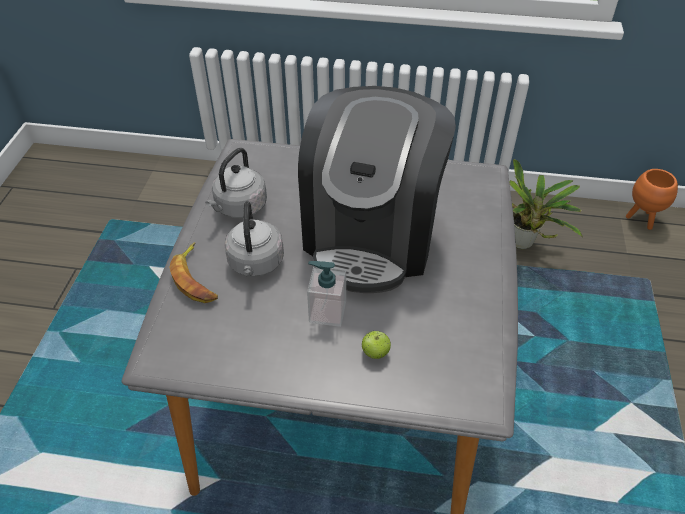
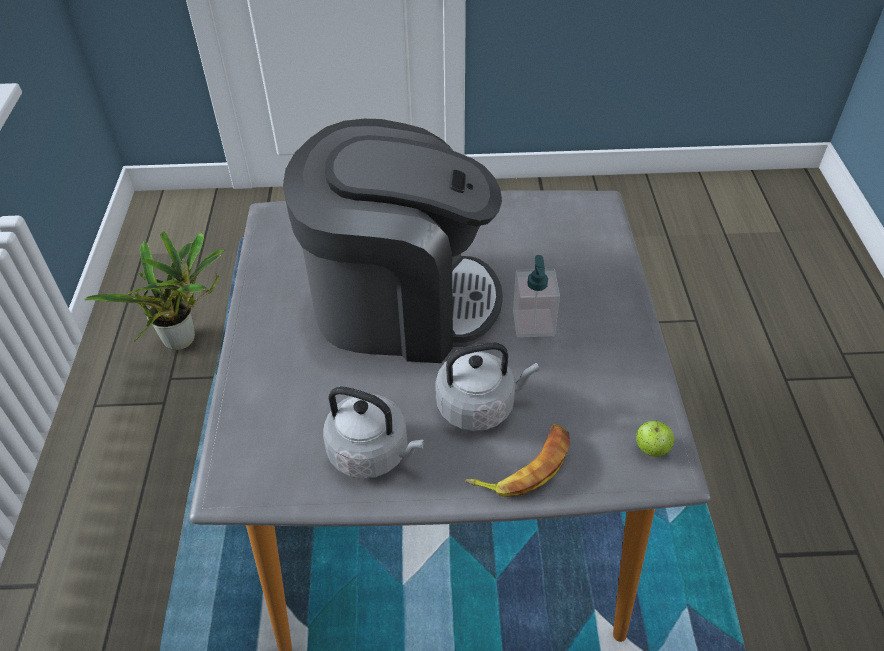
camera: 100 degrees left, 0 degrees up
(375, 353) = (572, 278): apple -> apple (651, 449)
(642, 219) = (146, 237): orange planter -> none

